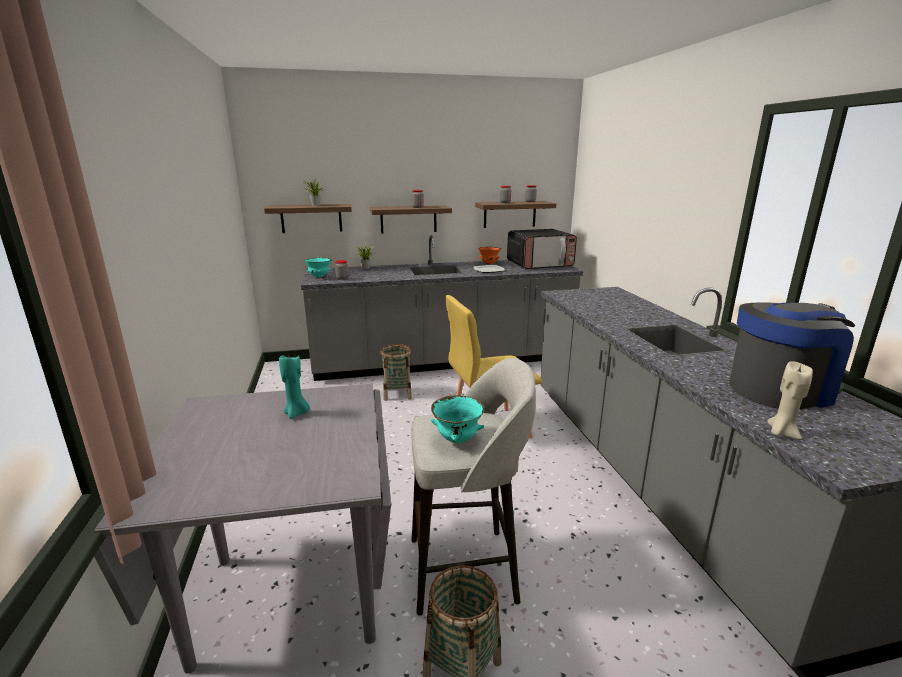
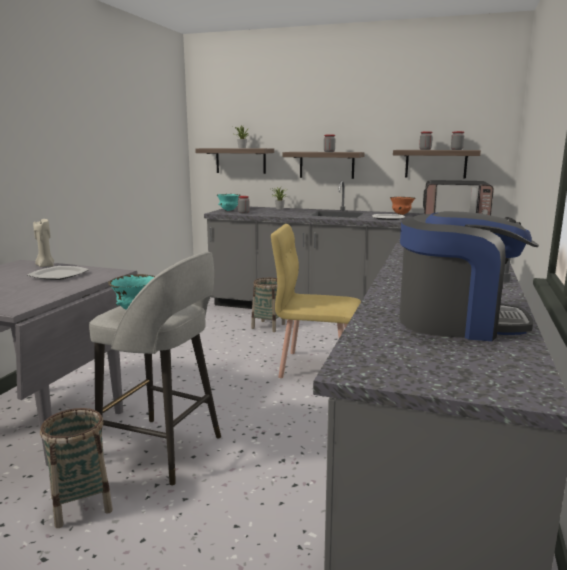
camera: 30 degrees right, 5 degrees down
(297, 413) = (58, 275): turquoise candle -> plate
(781, 433) = (363, 342): beige candle -> beige candle (45, 266)

